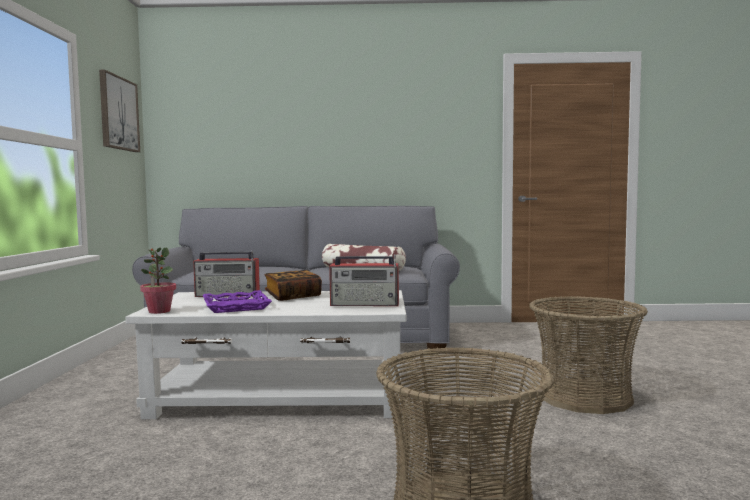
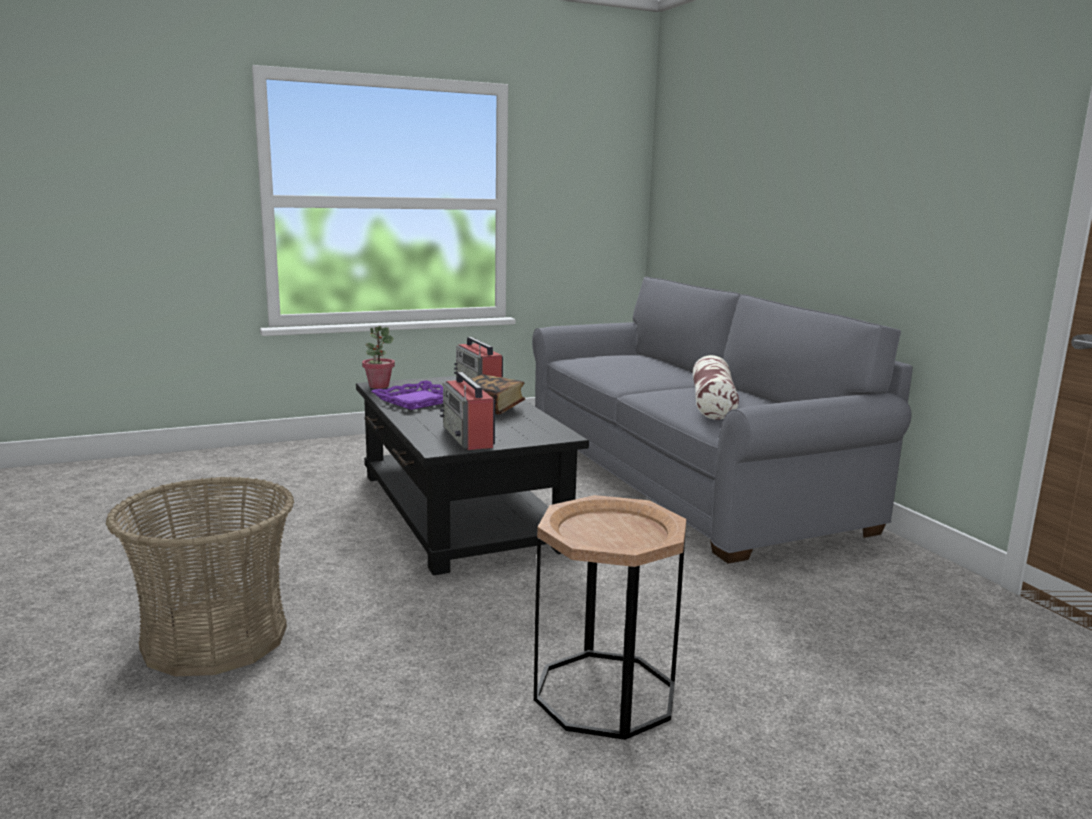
camera: 65 degrees right, 10 degrees up
(118, 113) = (589, 159): picture -> none
(282, 396) = (459, 510): white coffee table -> black coffee table
(584, 397) = (605, 693): basket -> brown side table

